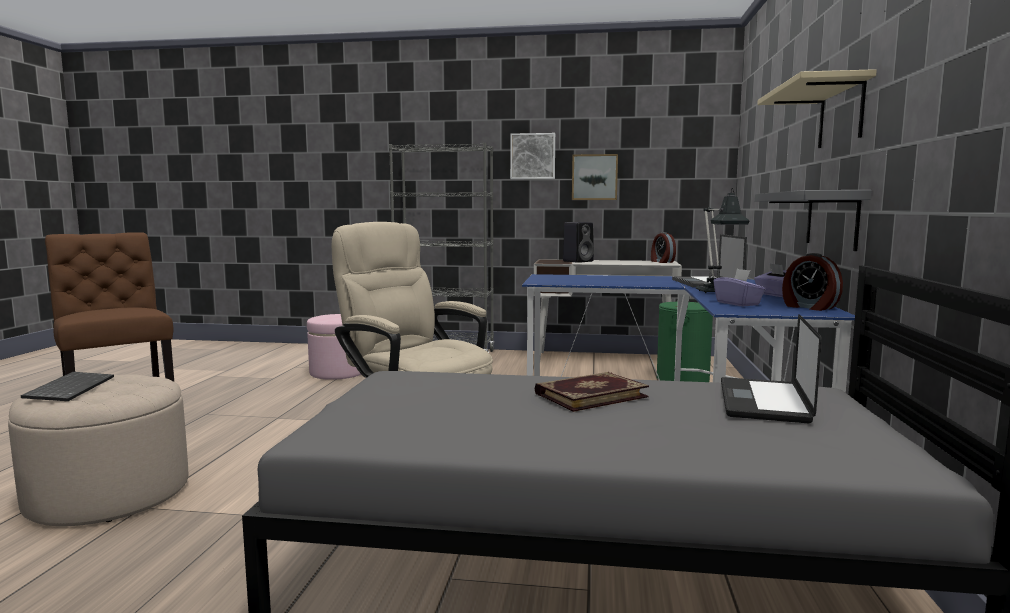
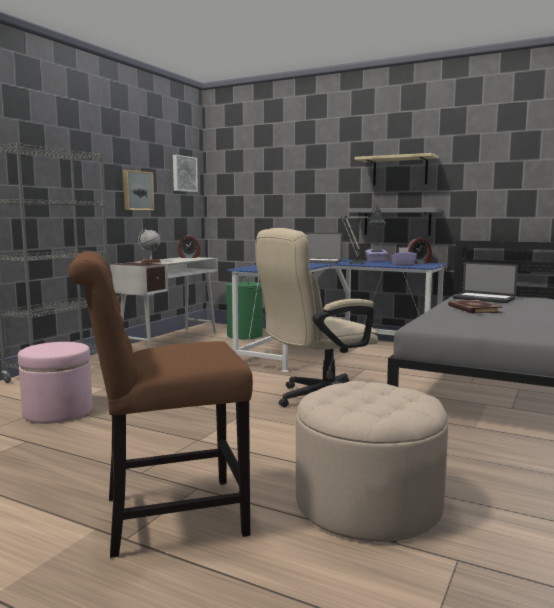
camera: 70 degrees left, 0 degrees up
(69, 388) = (368, 406): keyboard -> none
(533, 156) = (96, 168): picture -> picture (183, 174)
(578, 261) = (150, 262): black speaker -> globe

